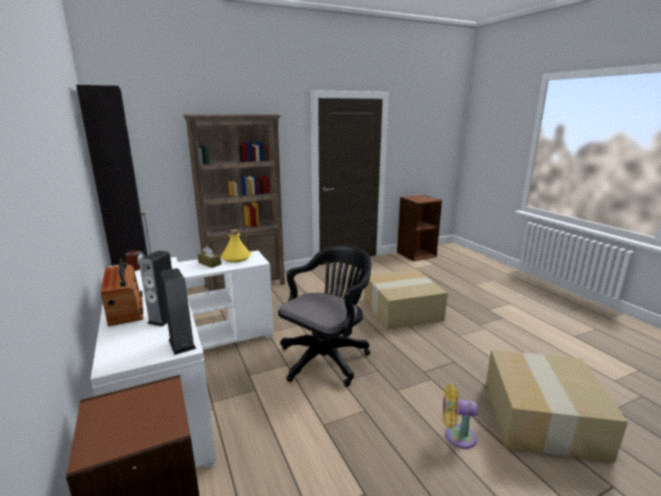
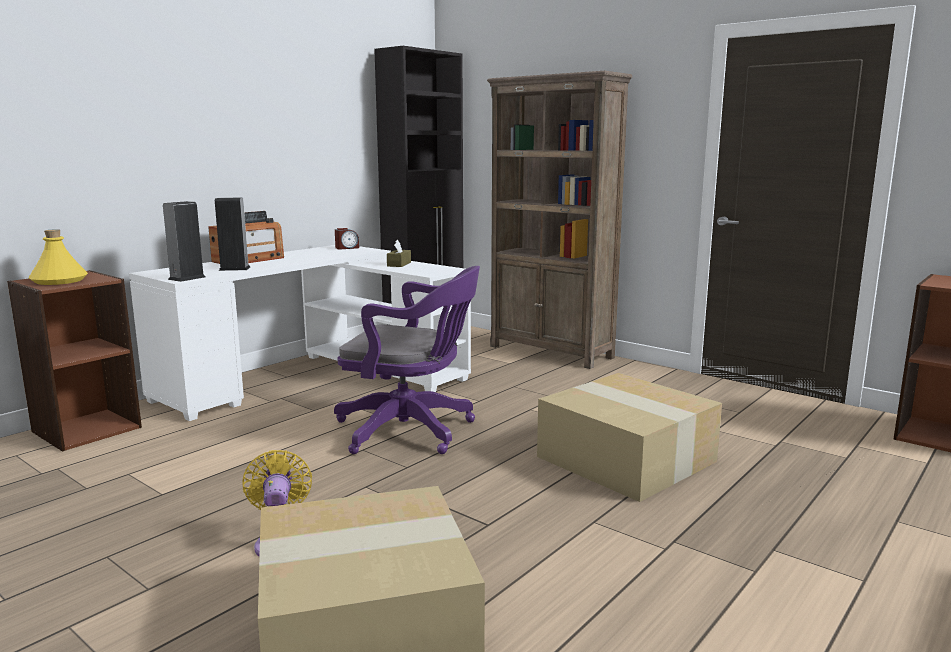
camera: 65 degrees right, 5 degrees down
(236, 258) = (430, 267): yellow bottle -> yellow bottle (59, 281)
(327, 357) = (411, 431): black office chair -> purple office chair

